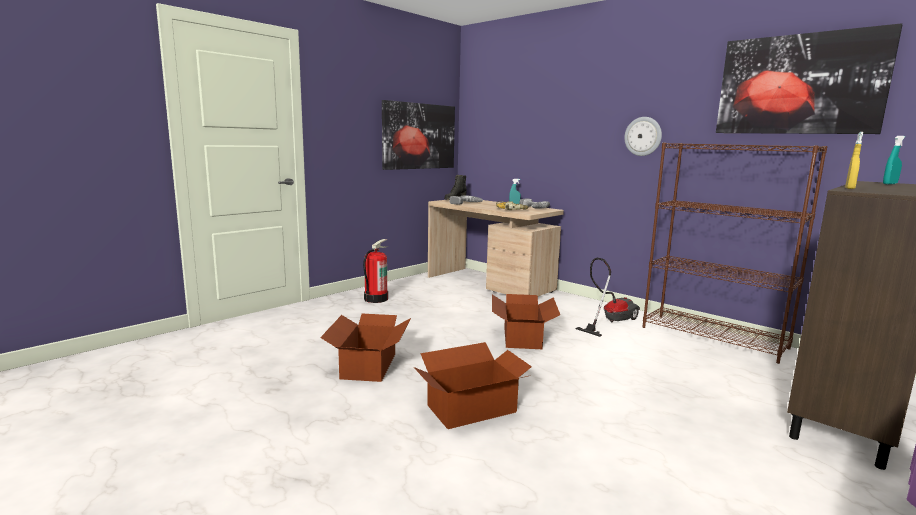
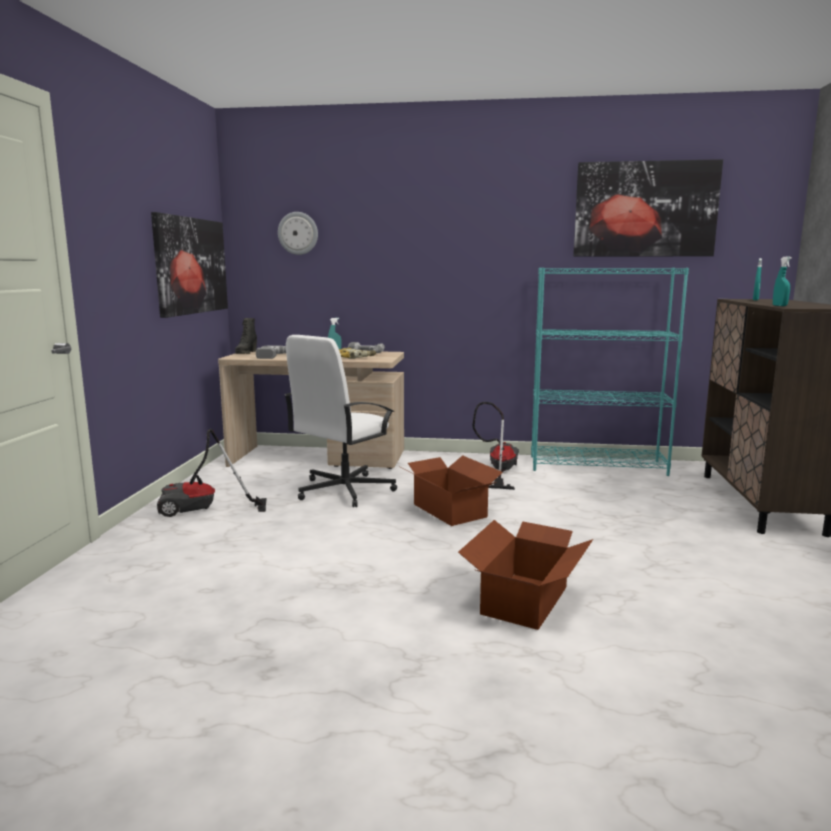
camera: 35 degrees left, 0 degrees up
(368, 366) = (340, 596): cardboard box -> none
(375, 299) = (203, 511): fire extinguisher -> vacuum cleaner
(472, 307) = (343, 490): none -> white office chair
(643, 136) = (494, 261): wall clock -> wall clock (298, 233)
(714, 337) = (597, 465): brown bookcase -> turquoise bookcase
(849, 188) = (779, 306): yellow spray bottle -> turquoise spray bottle

